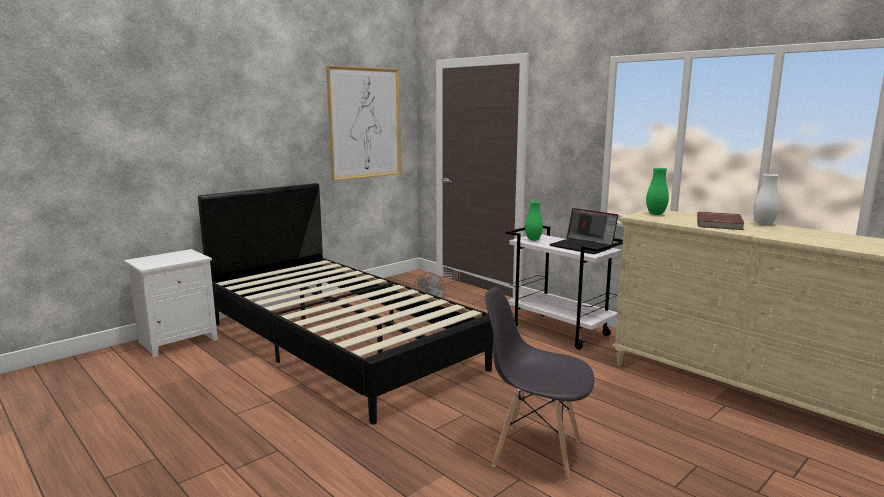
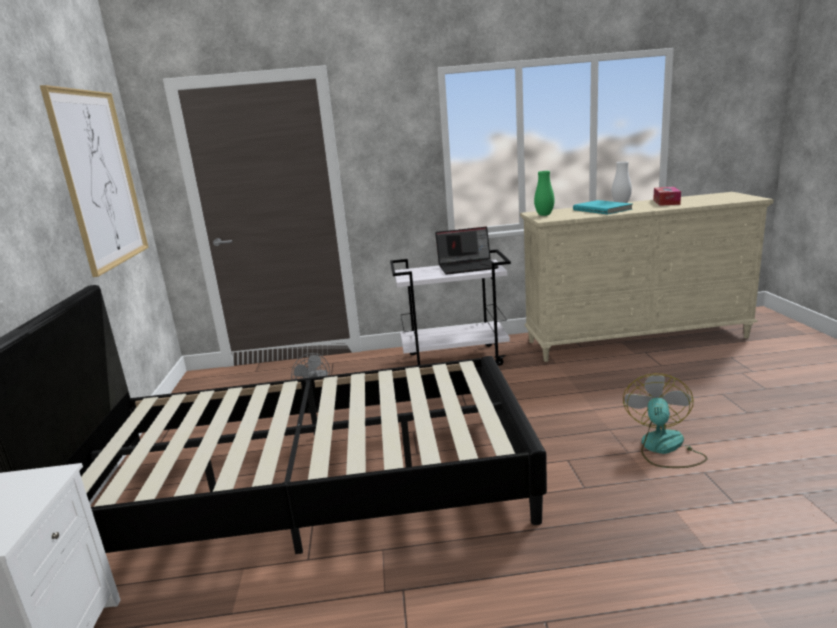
camera: 50 degrees left, 5 degrees up
(533, 240) = (414, 275): green vase -> none
(536, 452) = (664, 448): grey chair -> fan
(720, 223) = (603, 209): red book -> turquoise book
(814, 235) = (666, 202): none -> tissue box

